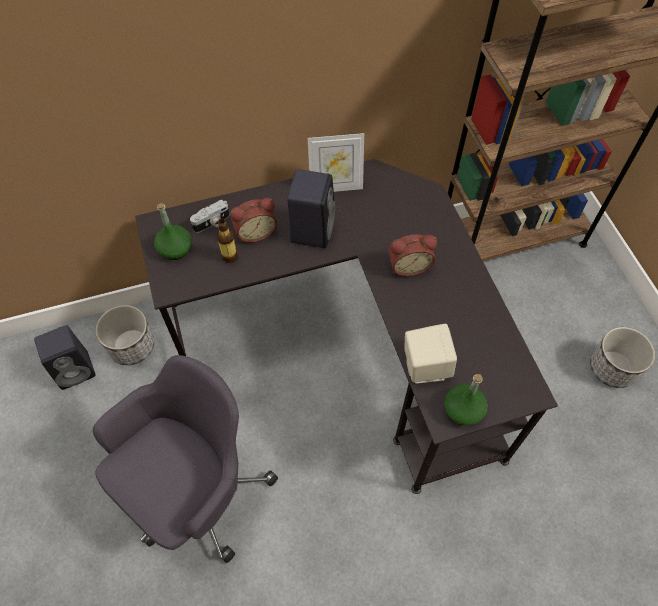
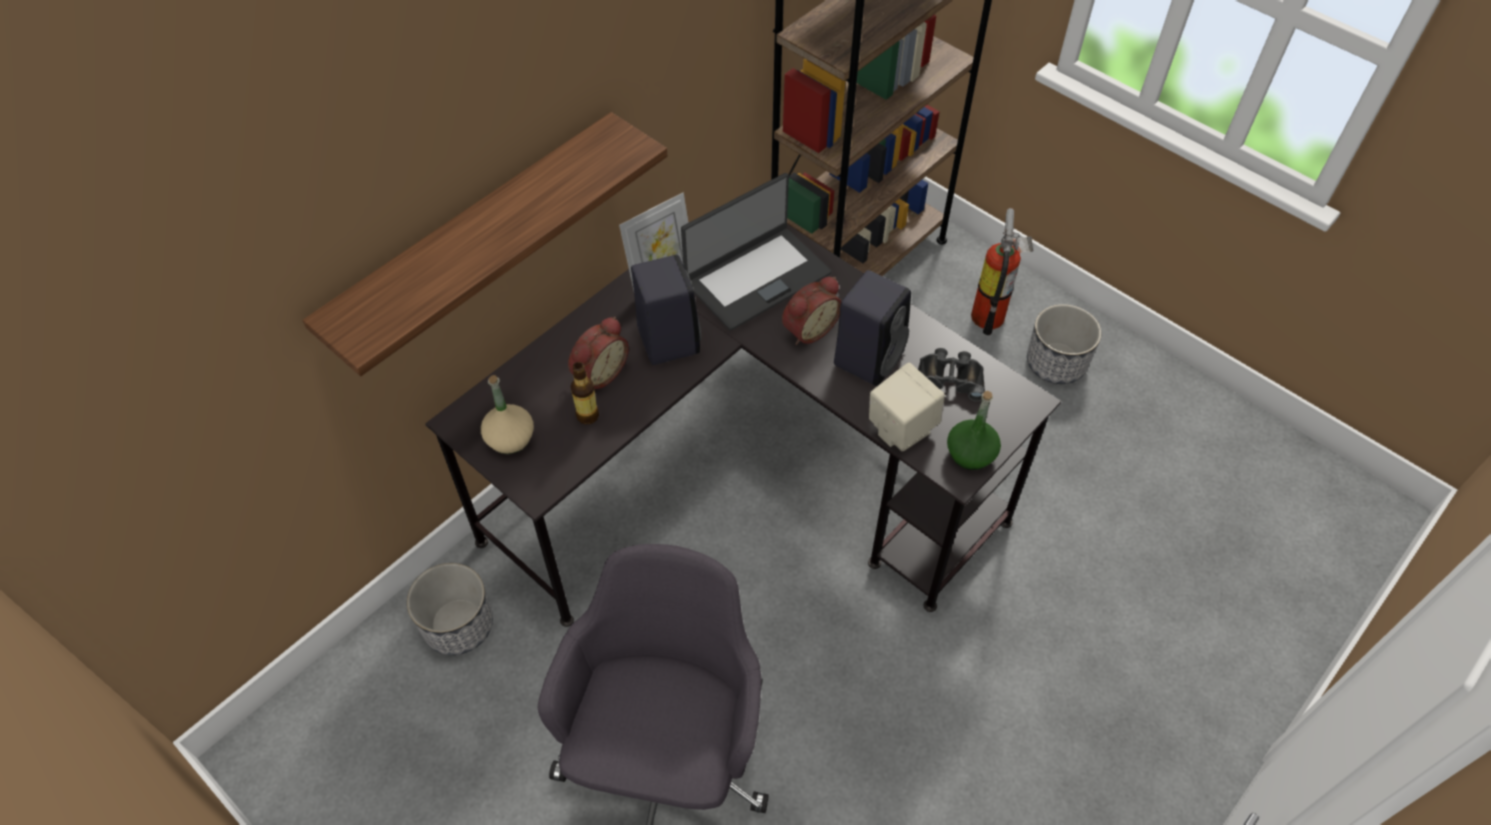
camera: 30 degrees left, 5 degrees down
(76, 369) = (398, 694): black speaker -> black speaker (869, 356)
(175, 249) = (510, 438): green bottle -> beige bottle
(190, 107) = (475, 238): none -> shelf
(212, 223) = (536, 386): camera -> none
(397, 214) = (756, 277): none -> laptop
(484, 347) = (949, 378): none -> black binoculars
(586, 311) = (991, 313): none -> fire extinguisher

